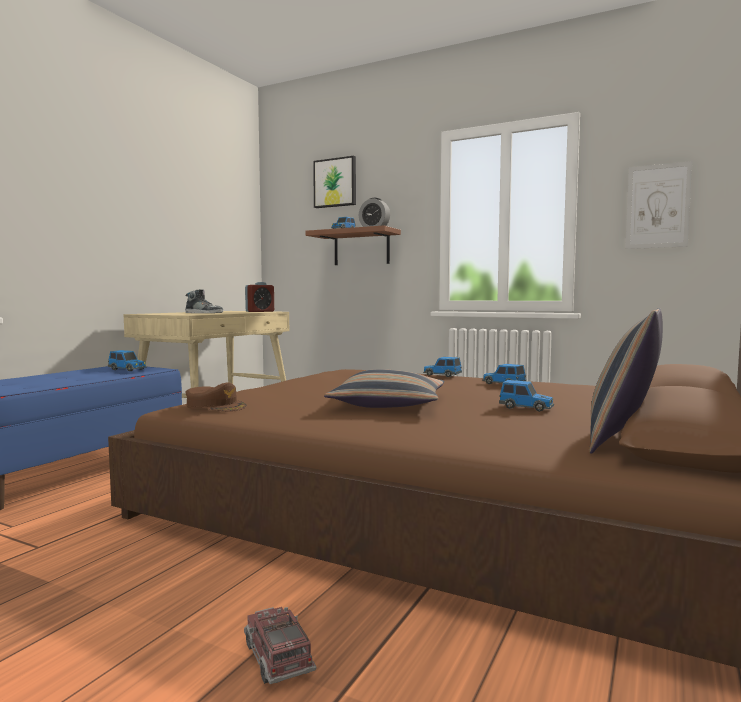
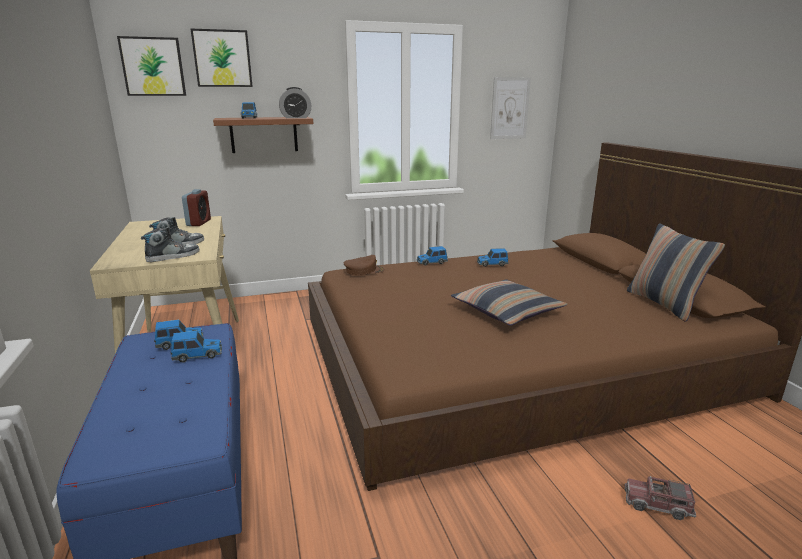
camera: 45 degrees left, 15 degrees up
(176, 314) = (173, 256): none -> shoe
(216, 406) = (425, 360): brown cap -> brown cap (364, 270)
(288, 195) = (153, 67): none -> picture
(526, 408) = (568, 289): toy car -> toy car (198, 355)

